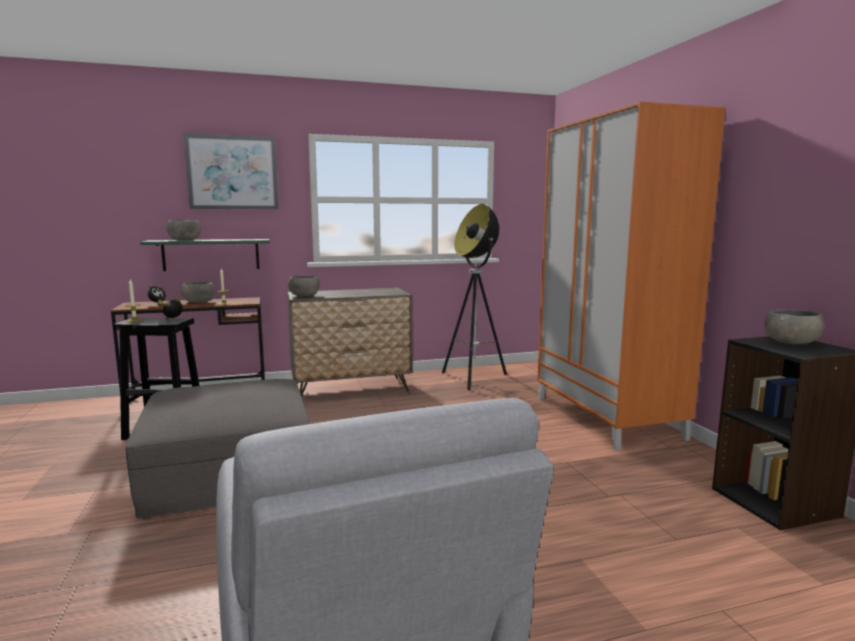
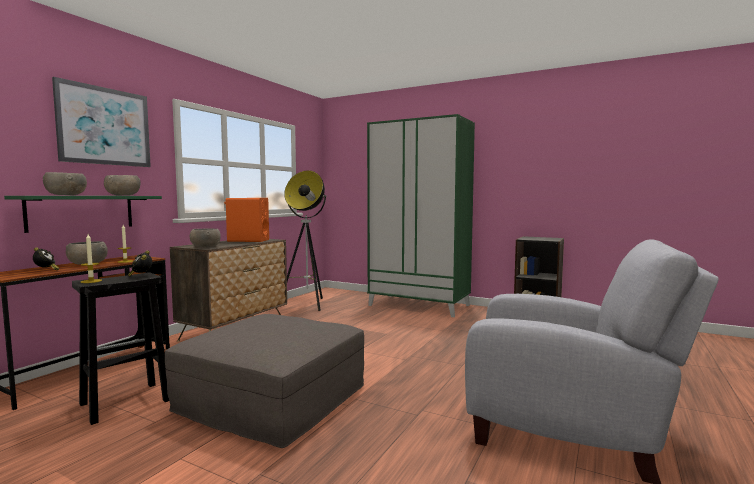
camera: 45 degrees left, 5 degrees down
(373, 291) = (248, 240): none -> orange speaker
(607, 417) = (419, 305): orange wardrobe -> green wardrobe
(792, 343) = (535, 238): grey bowl -> grey bowl (123, 195)

